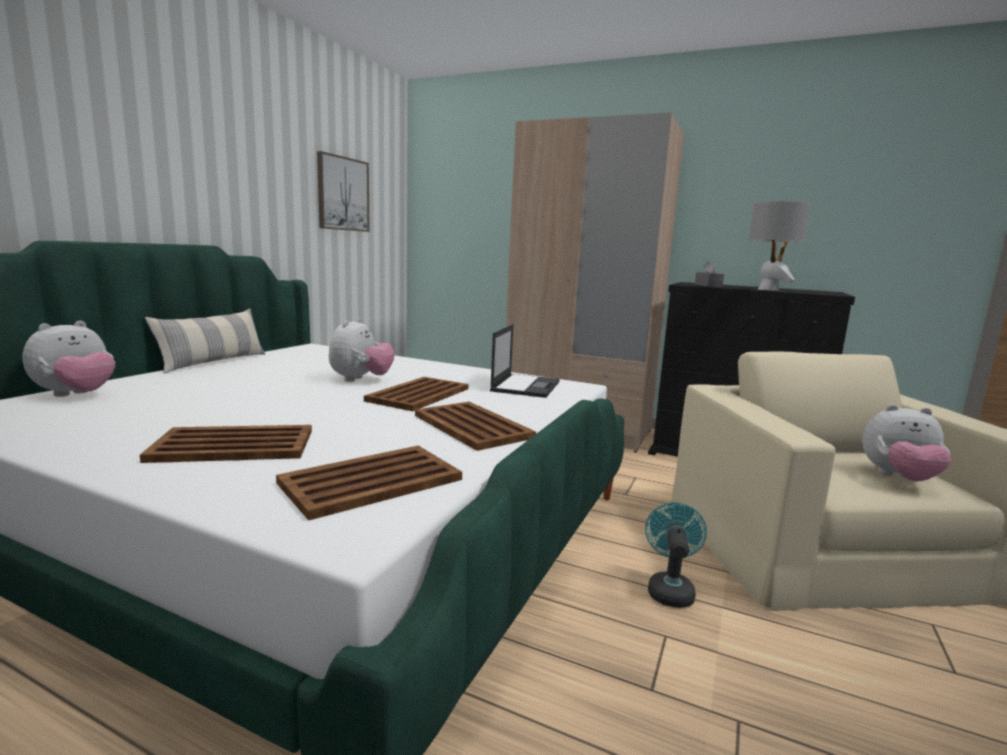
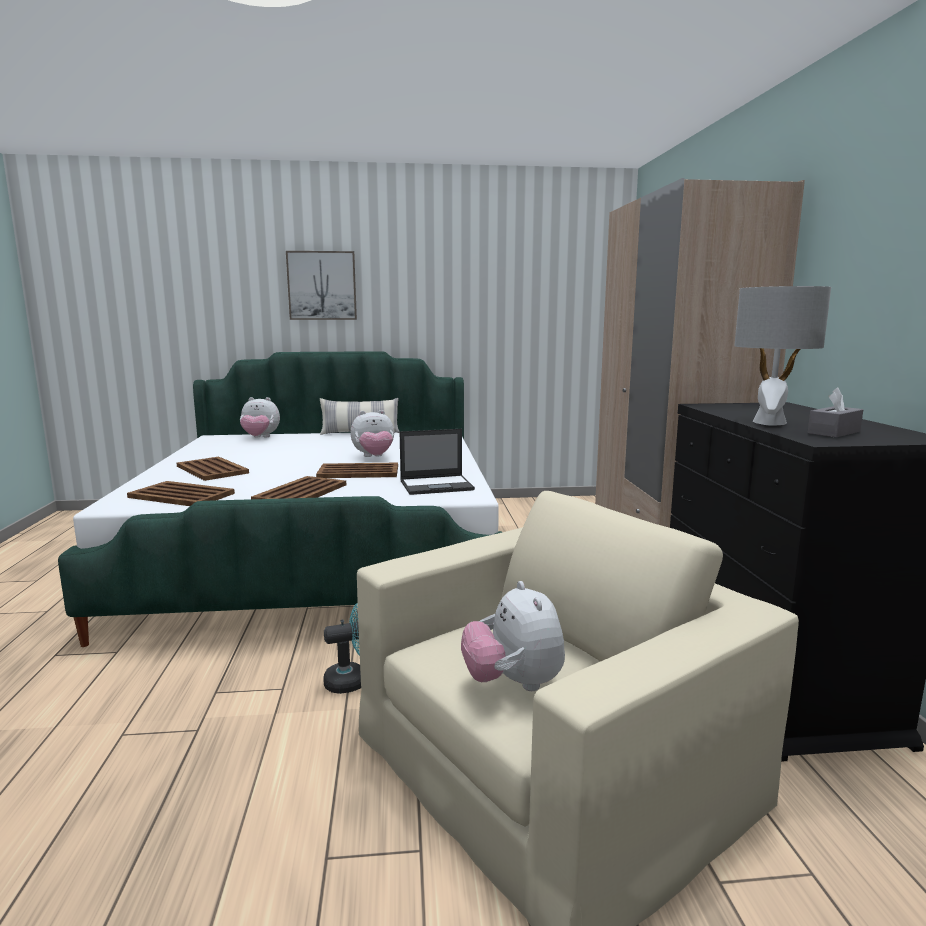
camera: 60 degrees right, 0 degrees up
(343, 194) = (528, 300): picture -> picture (322, 286)
(708, 285) = (731, 409): grey tissue box -> grey tissue box (834, 432)

